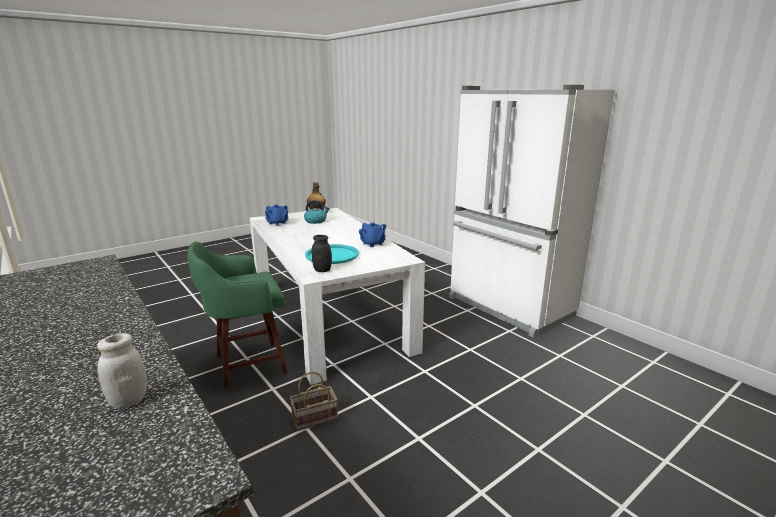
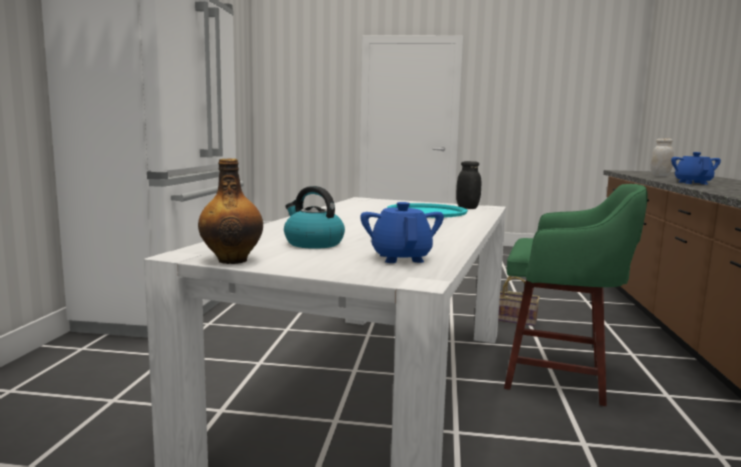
camera: 135 degrees left, 10 degrees down
(372, 244) = (348, 209): blue teapot -> blue teapot (692, 183)

